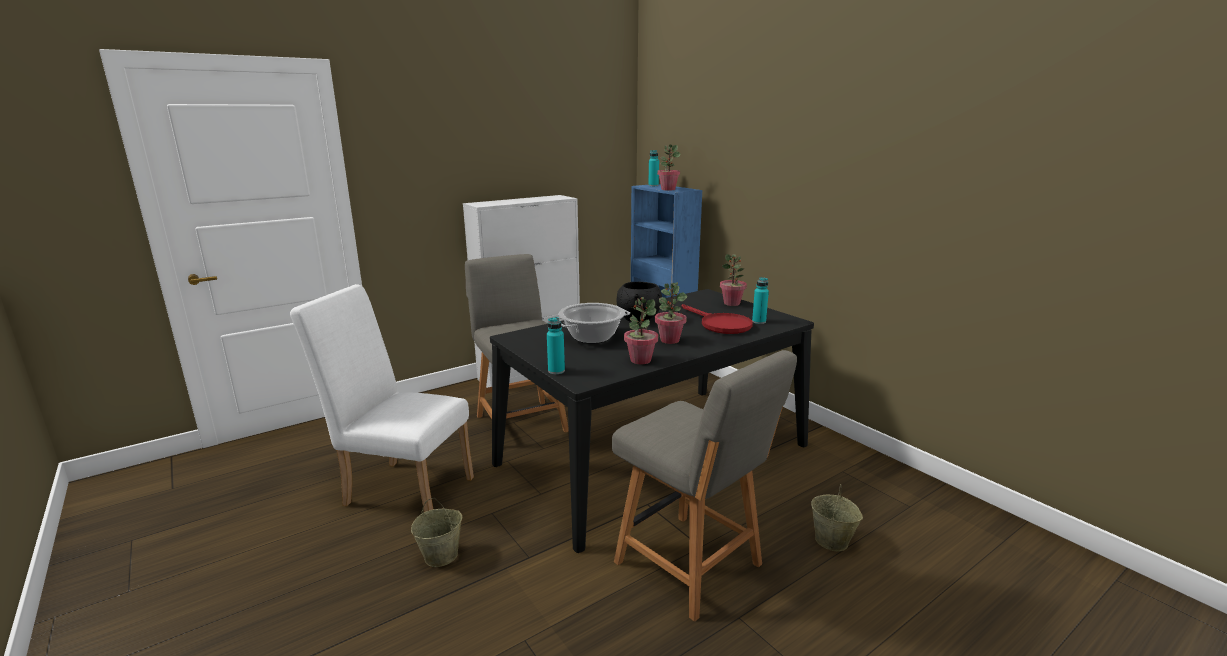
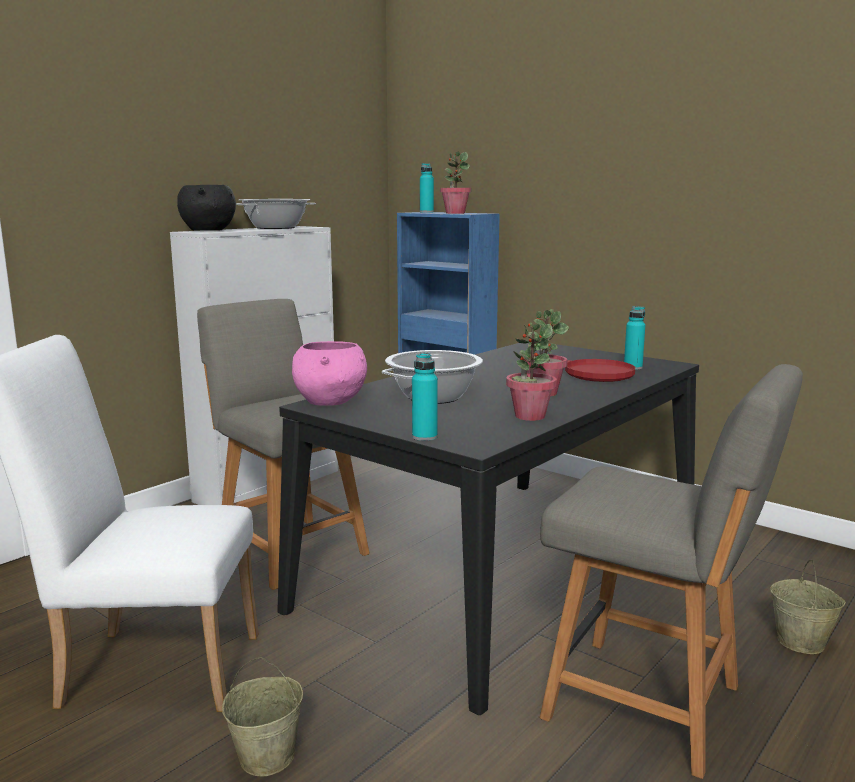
camera: 15 degrees left, 5 degrees down
(523, 335) = (331, 402): none -> pink bowl
(537, 199) = (275, 228): none -> cooking pot
(639, 319) = (476, 375): black bowl -> black bowl (209, 231)
(732, 303) = (577, 352): potted plant -> none

